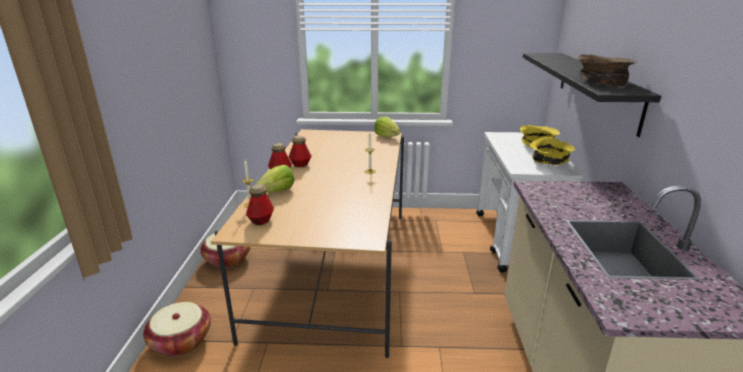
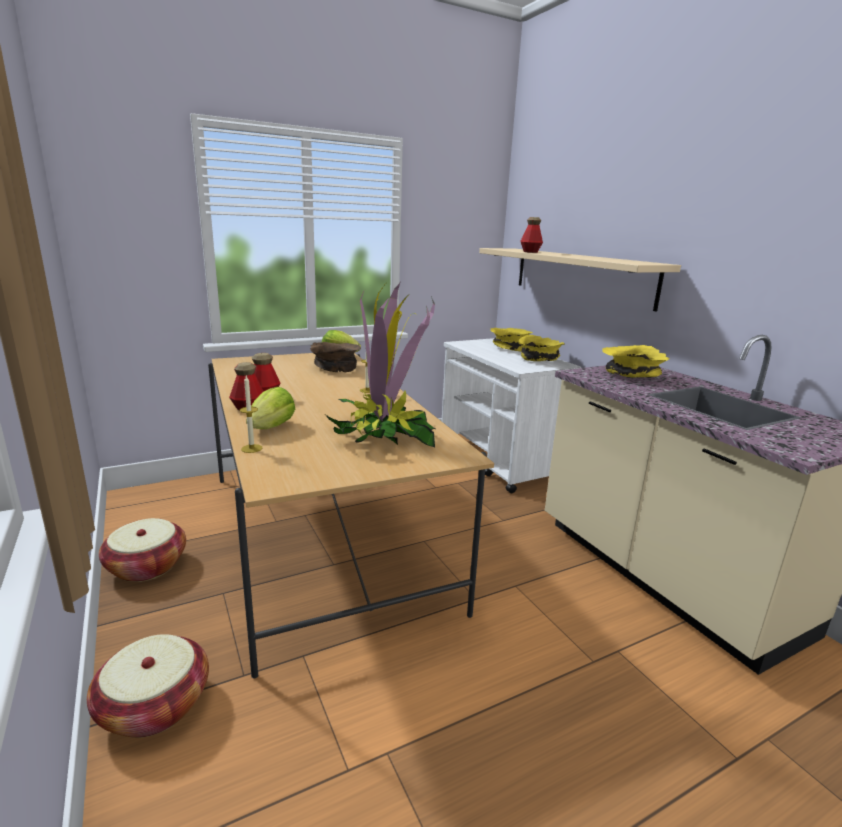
camera: 30 degrees left, 5 degrees down
(261, 220) = (293, 463): bottle -> bottle (530, 252)
(337, 211) = (383, 435): none -> potted plant
(581, 197) = (630, 376): none -> yellow bowl
(597, 89) = (580, 276): black shelf -> beige shelf
(603, 81) = (612, 259): brown bowl -> brown bowl (336, 367)

